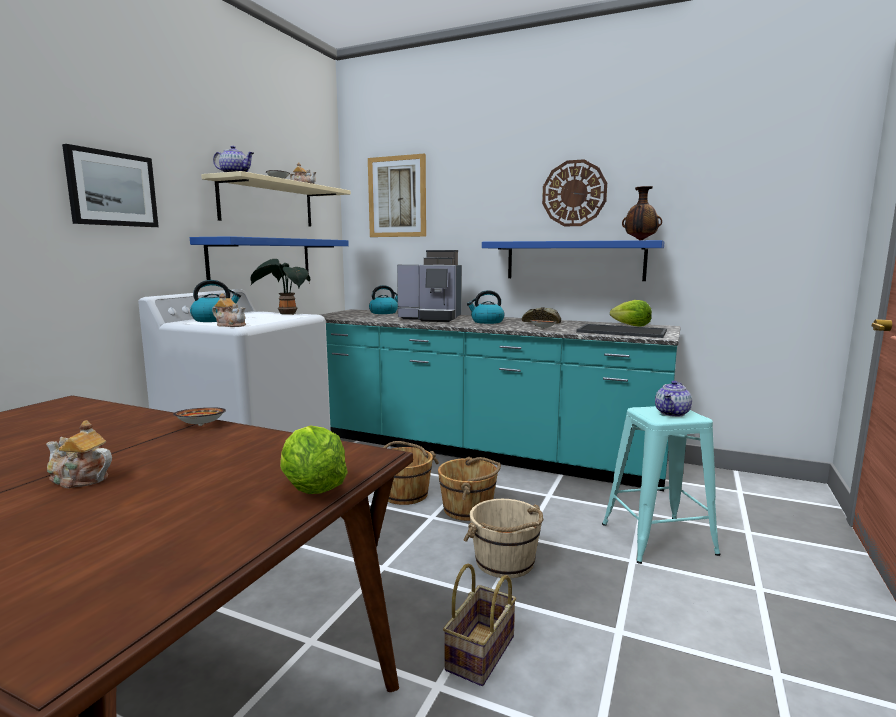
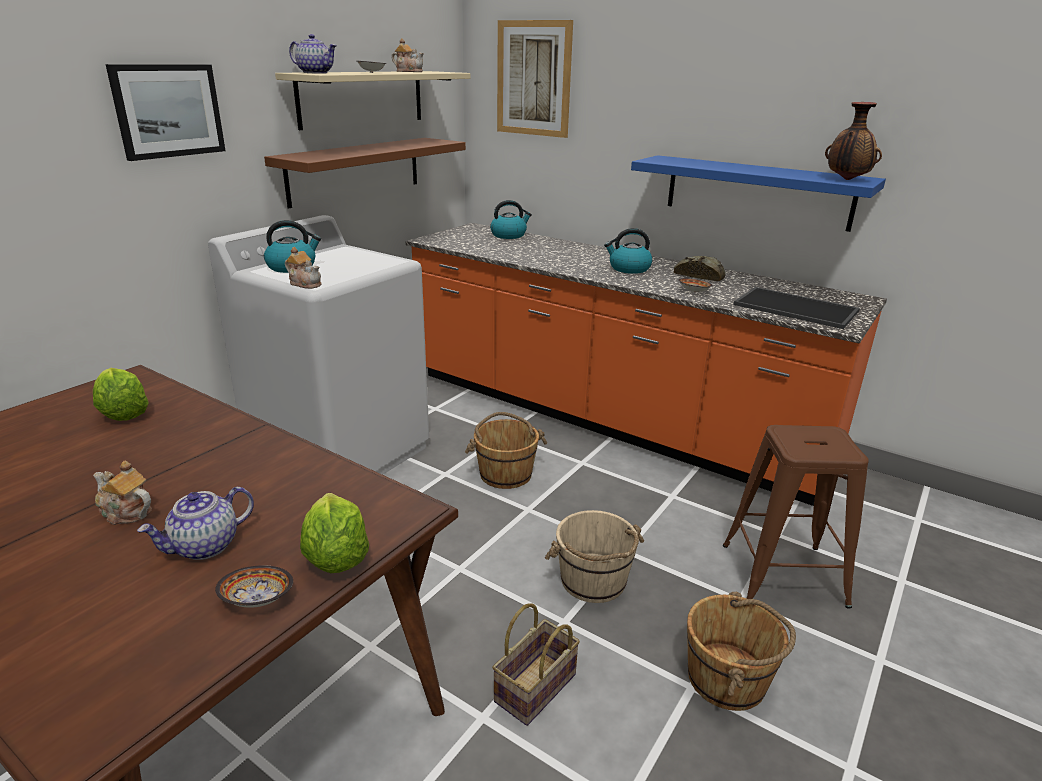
camera: 10 degrees right, 15 degrees up
(201, 425) = (254, 434): bowl -> bowl (257, 600)
(261, 258) = (355, 170): blue shelf -> brown shelf
(285, 314) = (375, 257): potted plant -> none
(432, 318) = (562, 255): coffee machine -> none
(468, 509) = (572, 504): brown bucket -> brown bucket (728, 679)
(478, 450) = (606, 419): turquoise counter -> orange counter
(574, 193) = (769, 96): wall clock -> none
(631, 325) = (817, 293): lettuce -> lettuce (123, 412)
(657, 539) = (783, 575): turquoise stool -> brown stool
(672, 413) = (822, 442): teapot -> teapot (205, 546)

